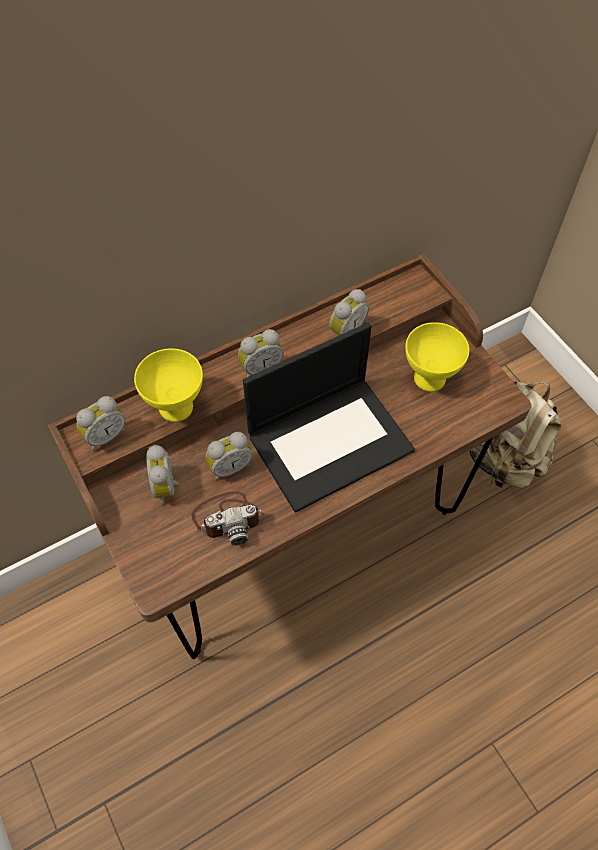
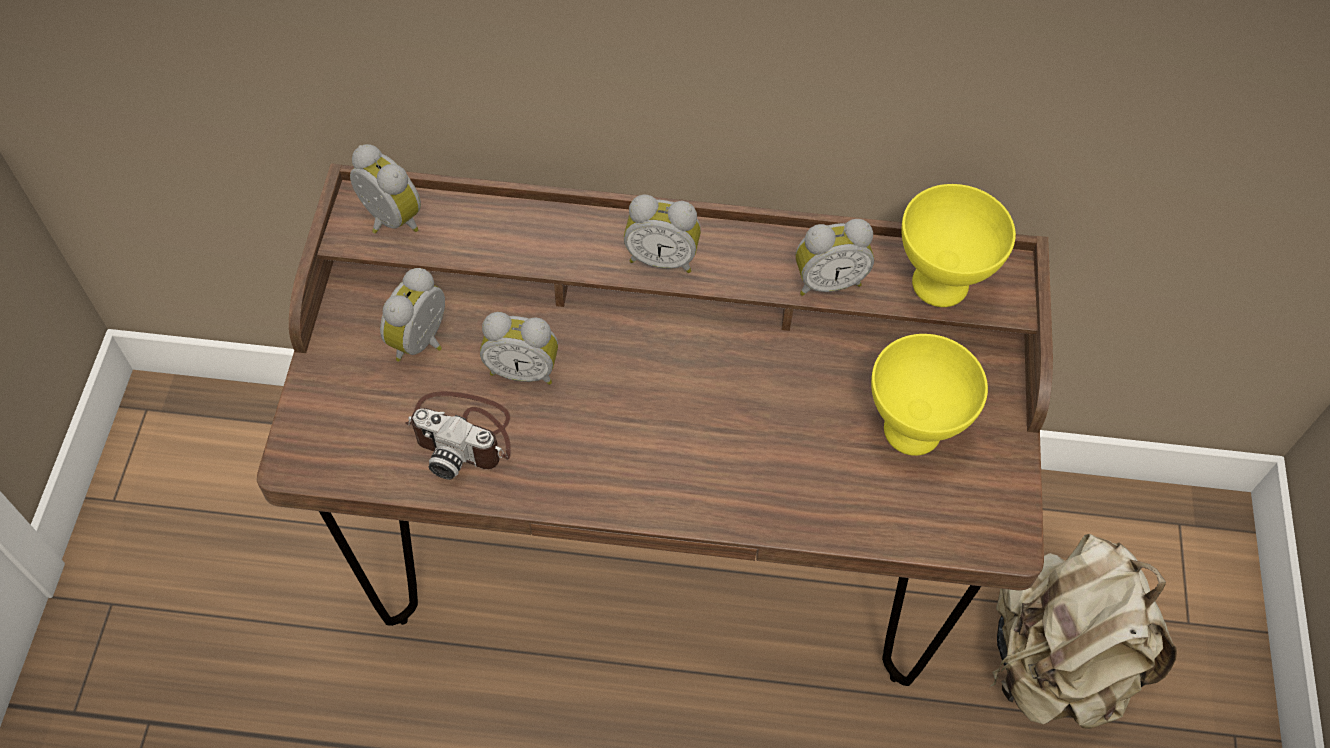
camera: 35 degrees right, 0 degrees up
(105, 435) = (388, 221): alarm clock -> alarm clock turned 135 degrees counterclockwise
(177, 408) = (506, 243): yellow bowl -> yellow bowl (941, 286)
(330, 441) = (688, 424): laptop -> none

